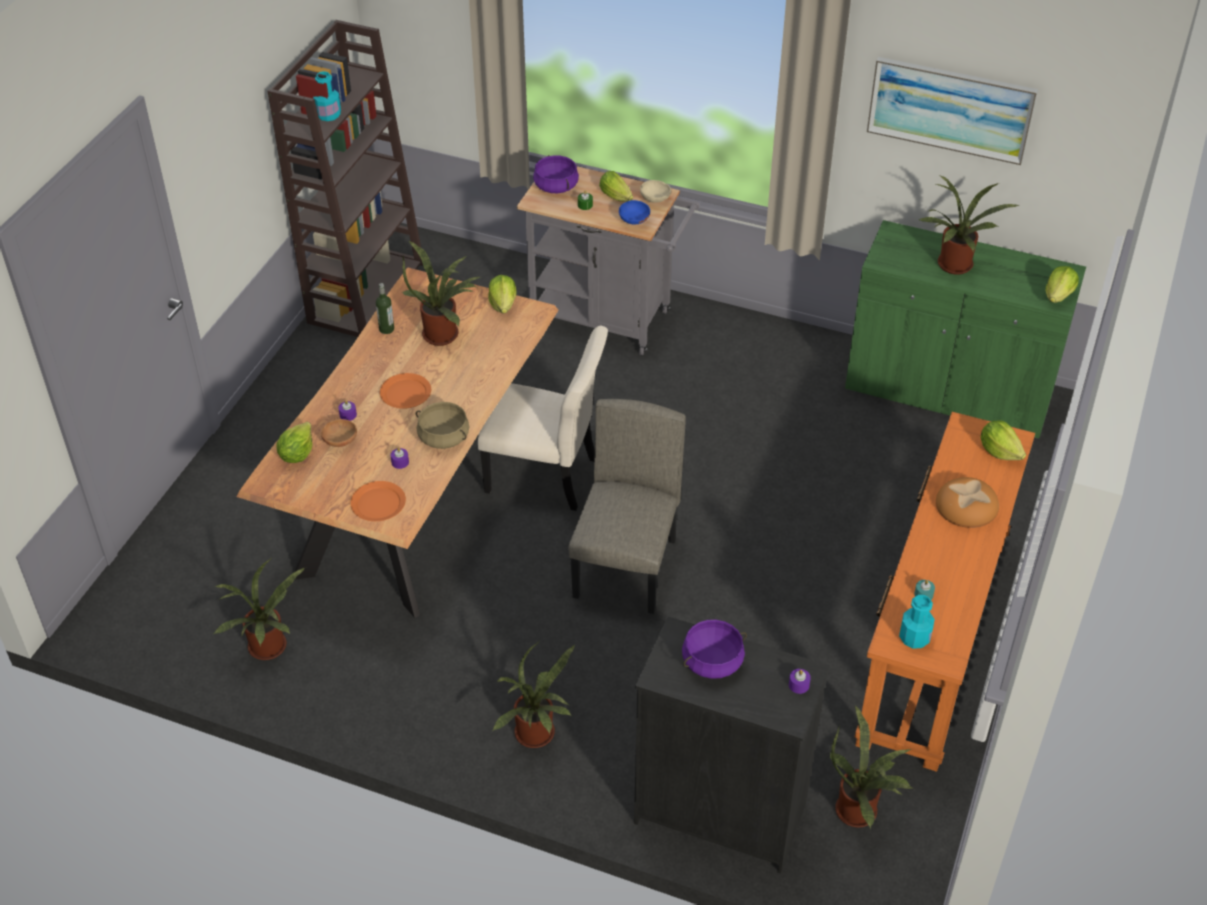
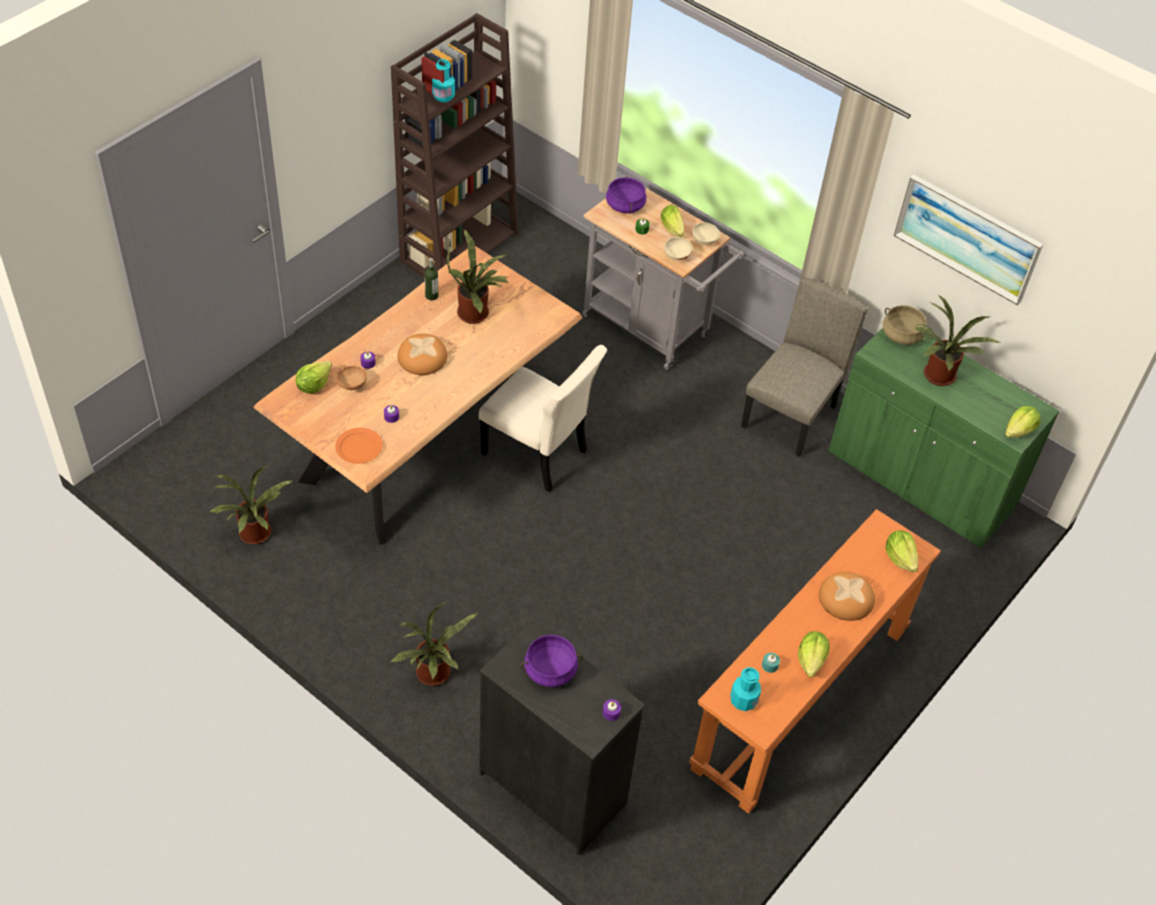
camera: 15 degrees right, 5 degrees up
(405, 393) = (422, 357): orange plate -> bread
(443, 437) = (435, 405): beige cooking pot -> beige cooking pot (901, 335)
(503, 305) = (536, 301): lettuce -> lettuce (811, 660)
(626, 568) = (569, 556): beige chair -> beige chair (790, 417)
(634, 221) = (676, 256): blue bowl -> beige bowl
(860, 811) = (668, 826): potted plant -> none

